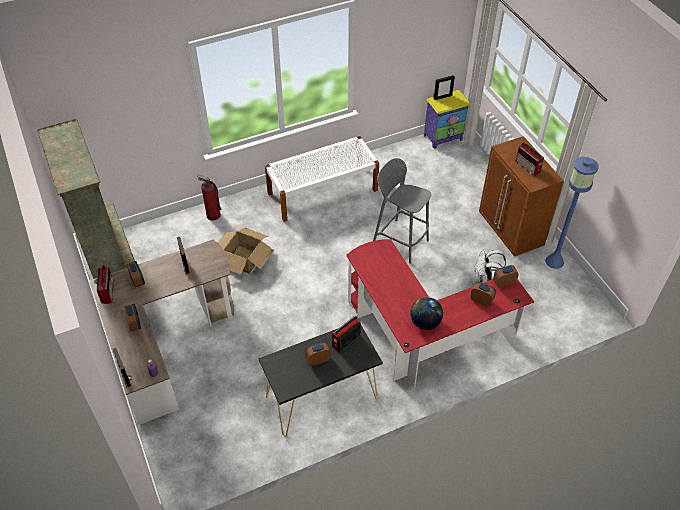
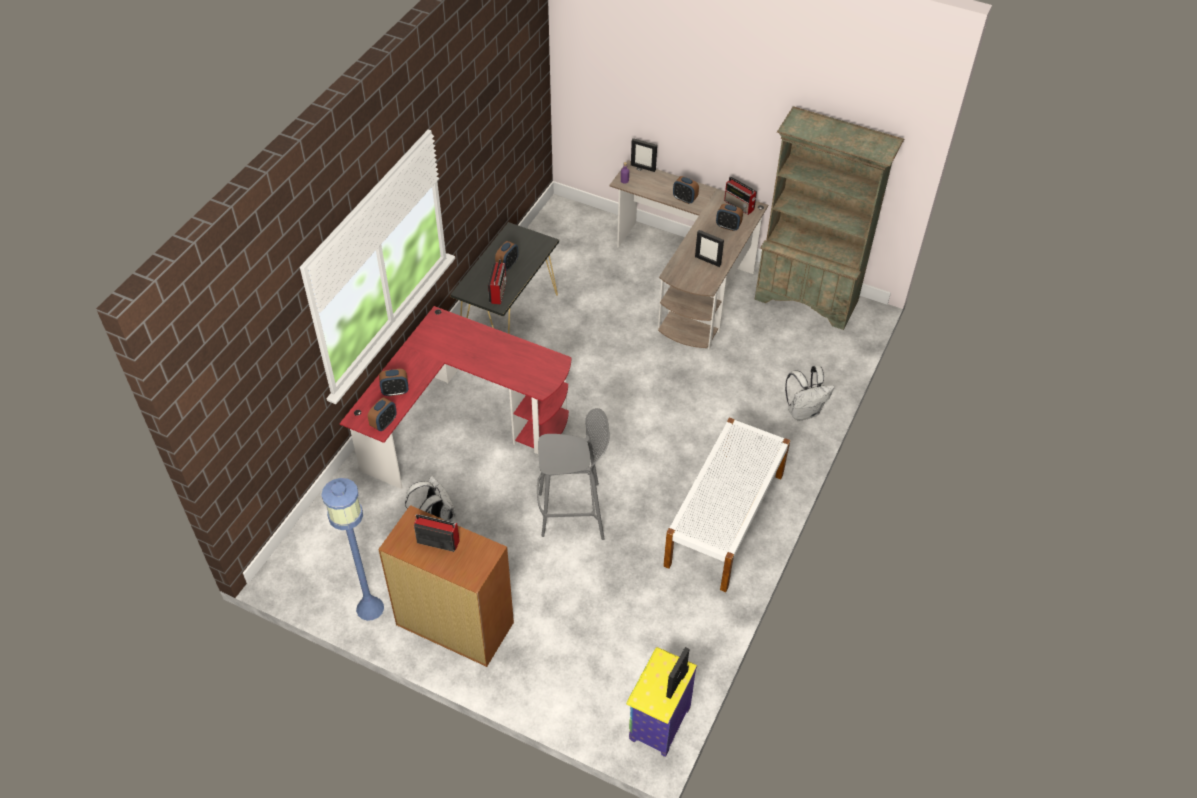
camera: 140 degrees right, 0 degrees up
(213, 215) = (804, 411): fire extinguisher -> white backpack
(244, 259) = (714, 388): cardboard box -> none
(425, 323) = (435, 339): globe -> none

